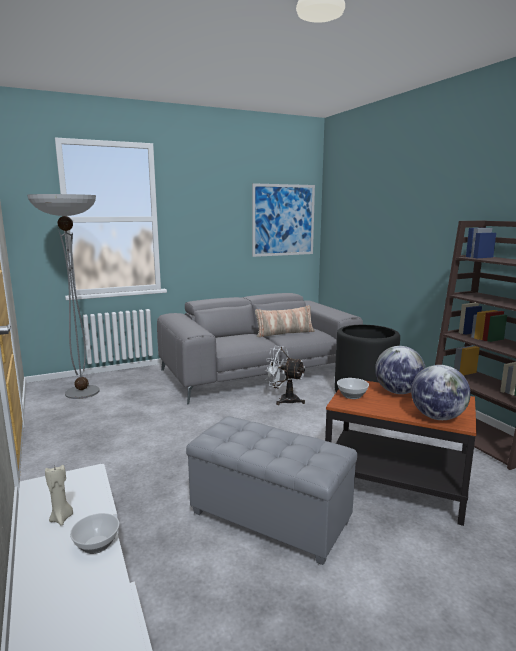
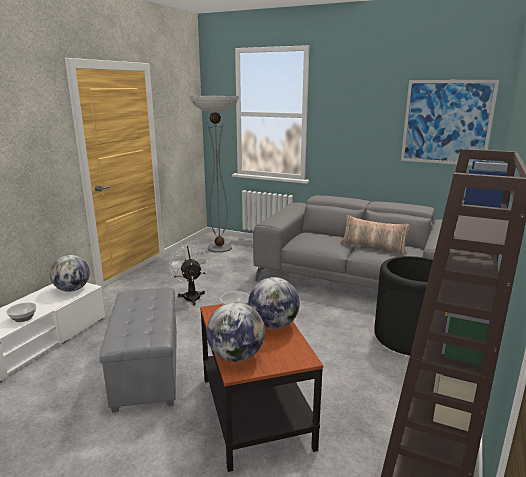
camera: 50 degrees right, 5 degrees up
(61, 518) = (40, 301): beige candle -> none
(74, 485) = (72, 289): none -> globe
(284, 400) = (323, 308): white fan -> white fan (191, 296)

